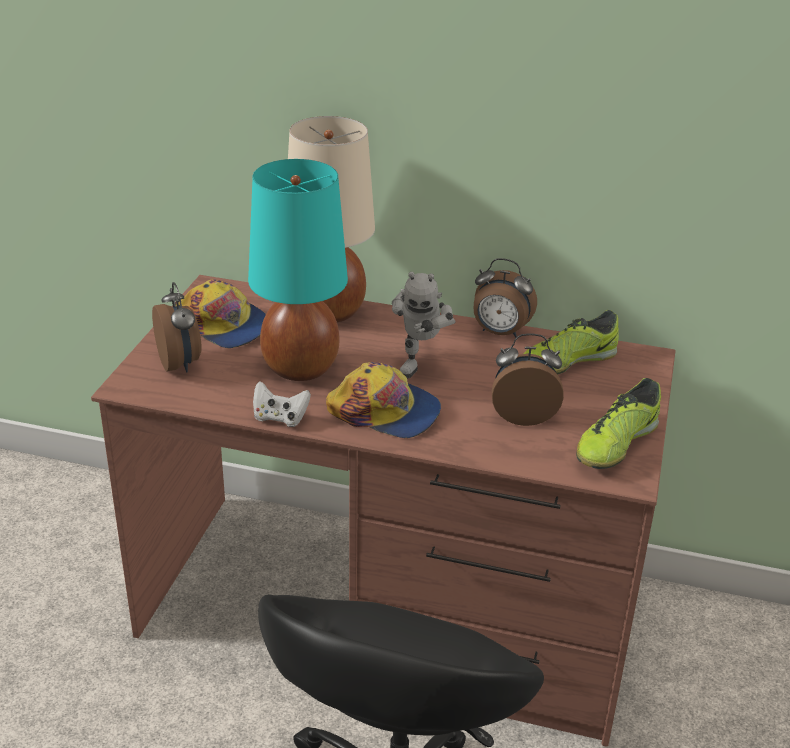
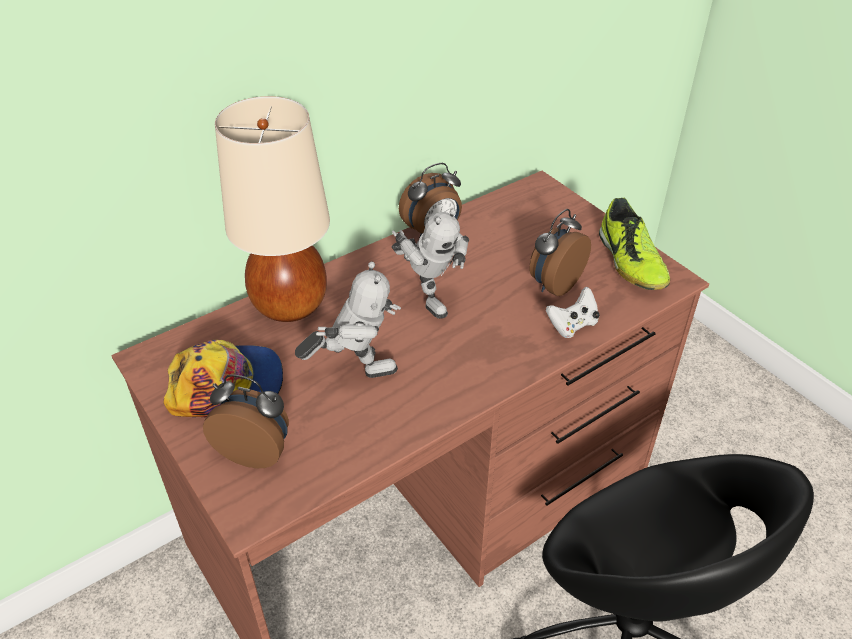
camera: 50 degrees left, 10 degrees up
(280, 418) = (421, 426): white game controller -> white game controller (572, 325)
(300, 367) = (355, 370): turquoise table lamp -> toy robot
(385, 411) = (476, 354): cap -> none
(566, 363) = (508, 225): shoe -> none

